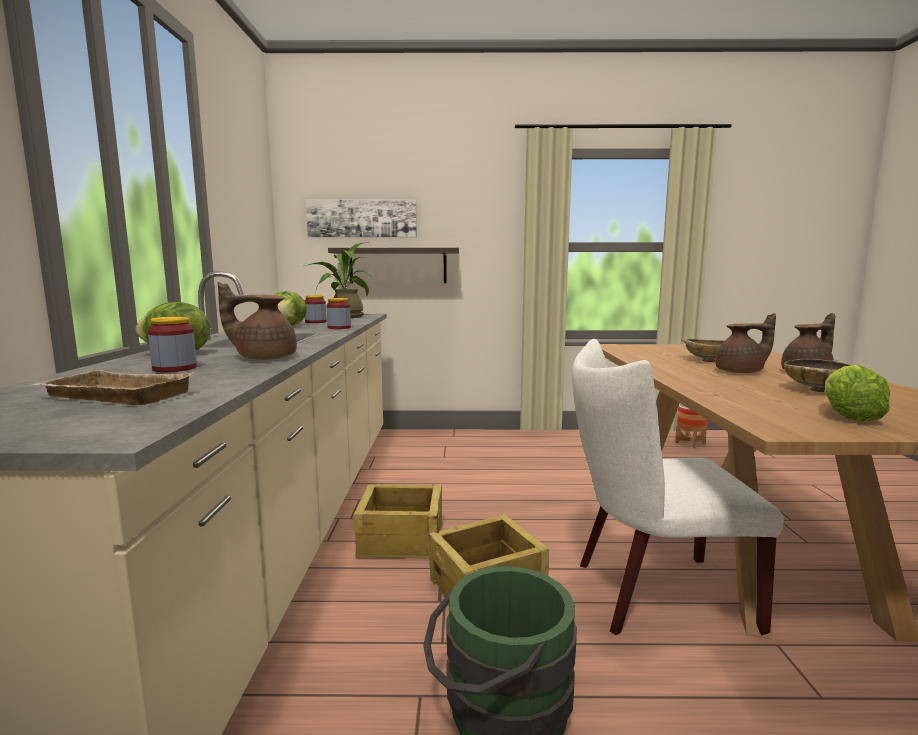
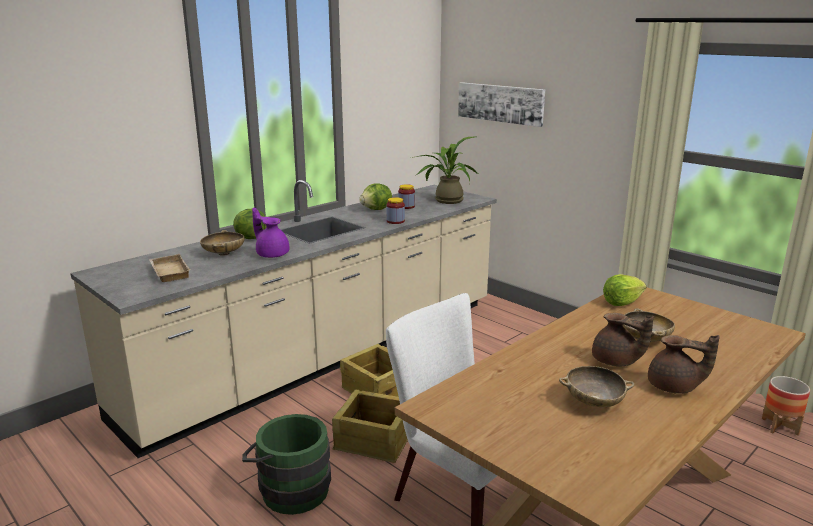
camera: 45 degrees right, 10 degrees up
(174, 368) = (223, 254): jar -> beige bowl
(264, 358) = (272, 254): brown teapot -> purple teapot
(398, 266) = (525, 152): shelf -> none
(848, 416) = (510, 422): lettuce -> lettuce (622, 302)

